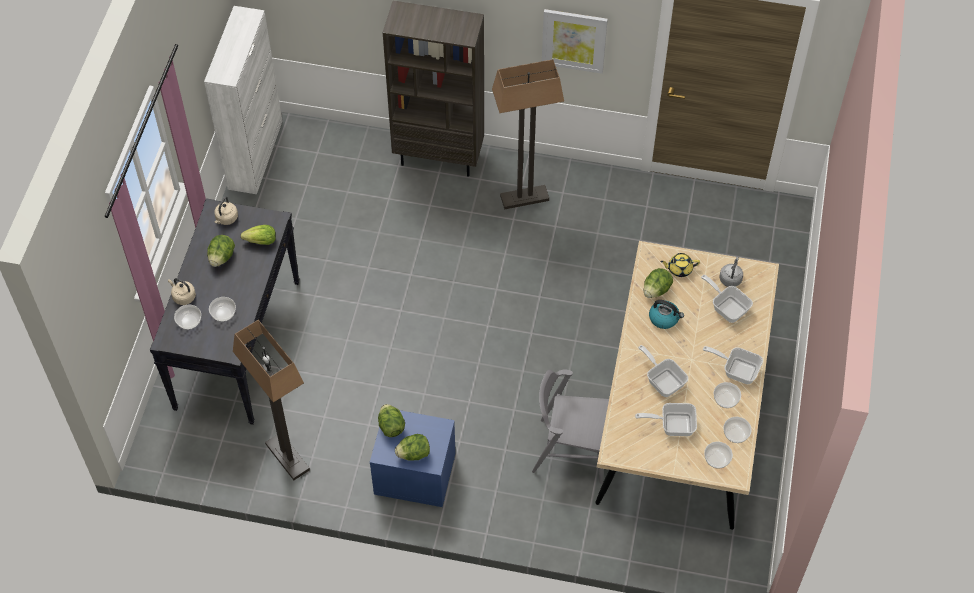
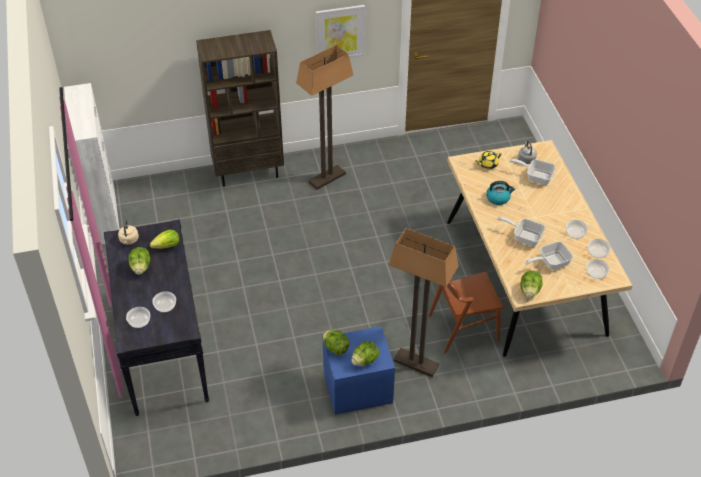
camera: 25 degrees left, 10 degrees down
(183, 296) = (124, 306): beige kettle -> none
(287, 457) = (249, 414): floor lamp -> floor lamp (415, 363)
(571, 450) = (463, 328): grey chair -> brown chair
(656, 290) = (481, 182): lettuce -> lettuce (530, 291)
(736, 369) = (569, 212): frying pan -> none

